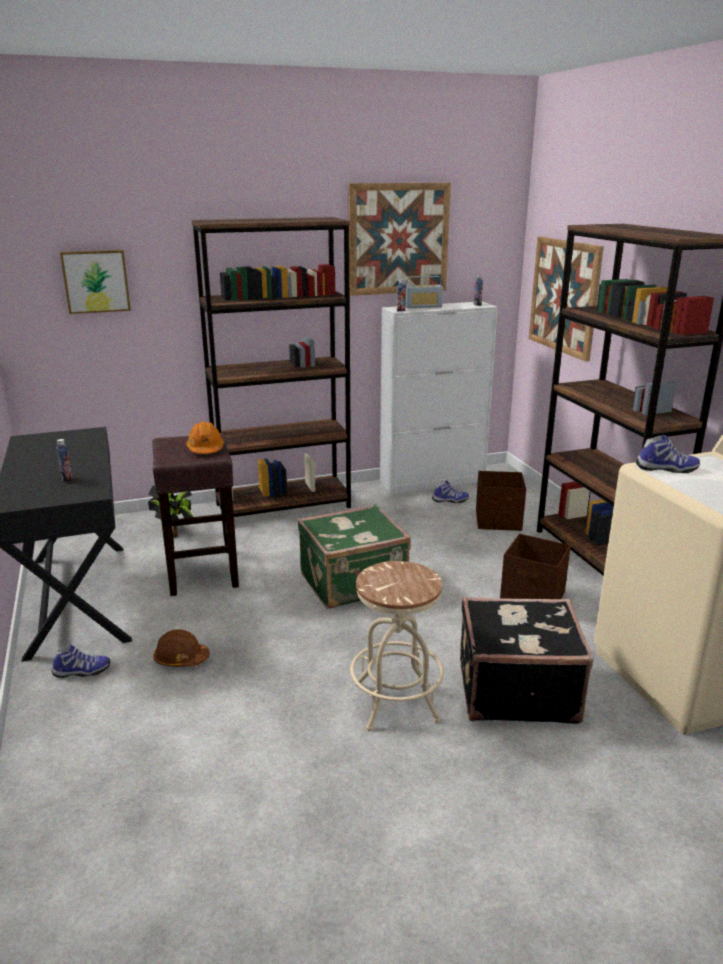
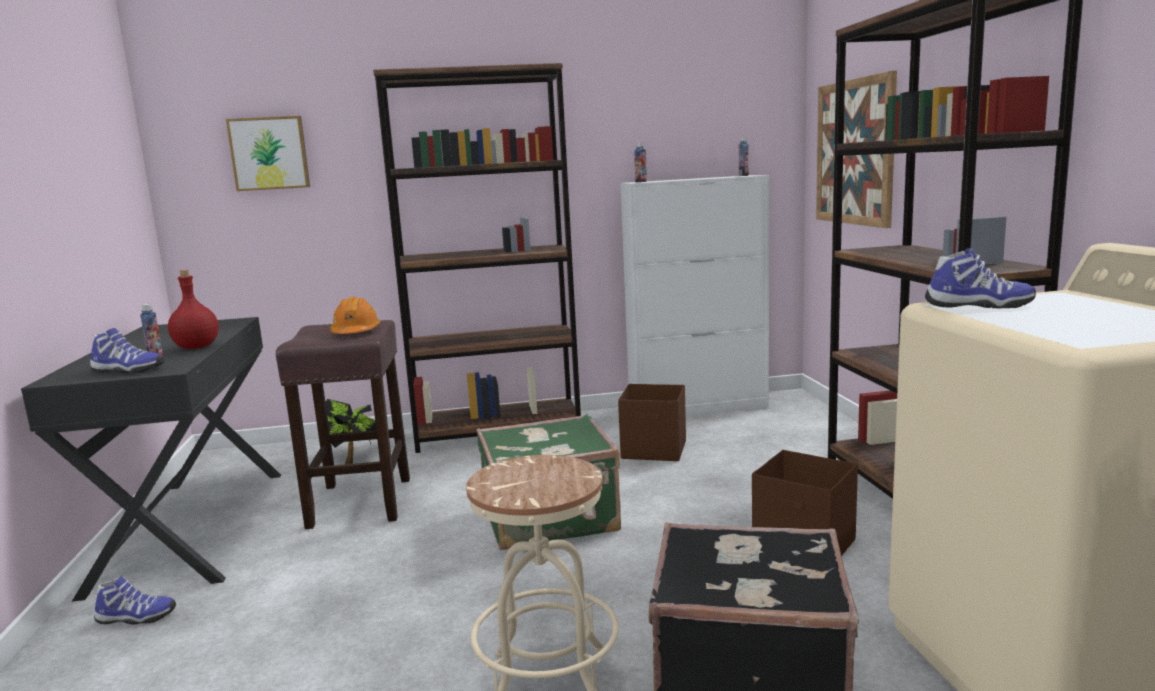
camera: 10 degrees right, 10 degrees down
(90, 466) = (197, 347): none -> red bottle
(181, 659) = (272, 607): brown hard hat -> none
(398, 239) = (639, 99): picture -> none
(423, 307) = (672, 179): radio -> none
(450, 500) = (715, 428): shoe -> shoe (127, 370)
(499, 521) = (776, 451): brown storage box -> brown storage box (655, 450)

